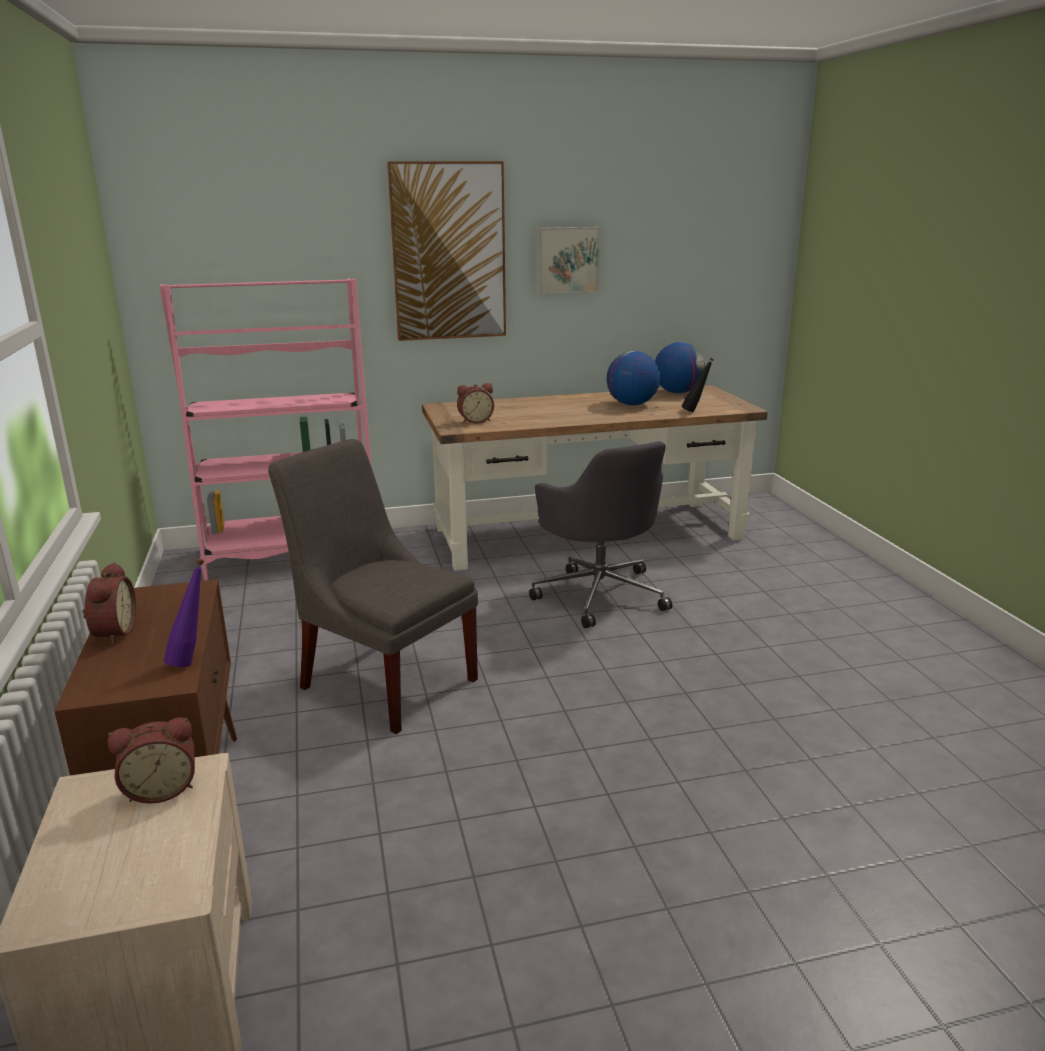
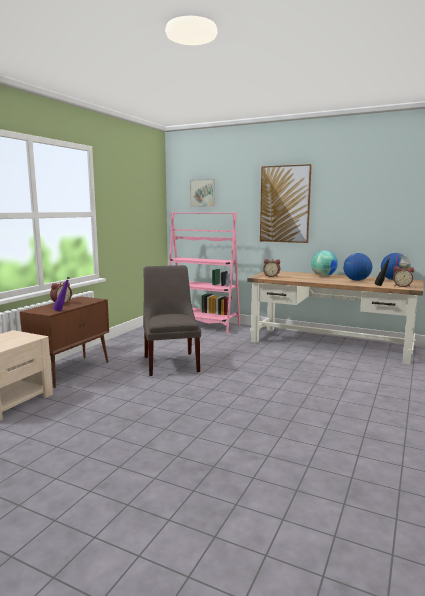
camera: 40 degrees right, 10 degrees down
(161, 789) = (23, 337): alarm clock -> alarm clock (402, 286)
(558, 403) = (323, 276): none -> globe
(567, 259) = (341, 209): picture -> picture (203, 193)
(600, 594) = (295, 363): grey office chair -> none

